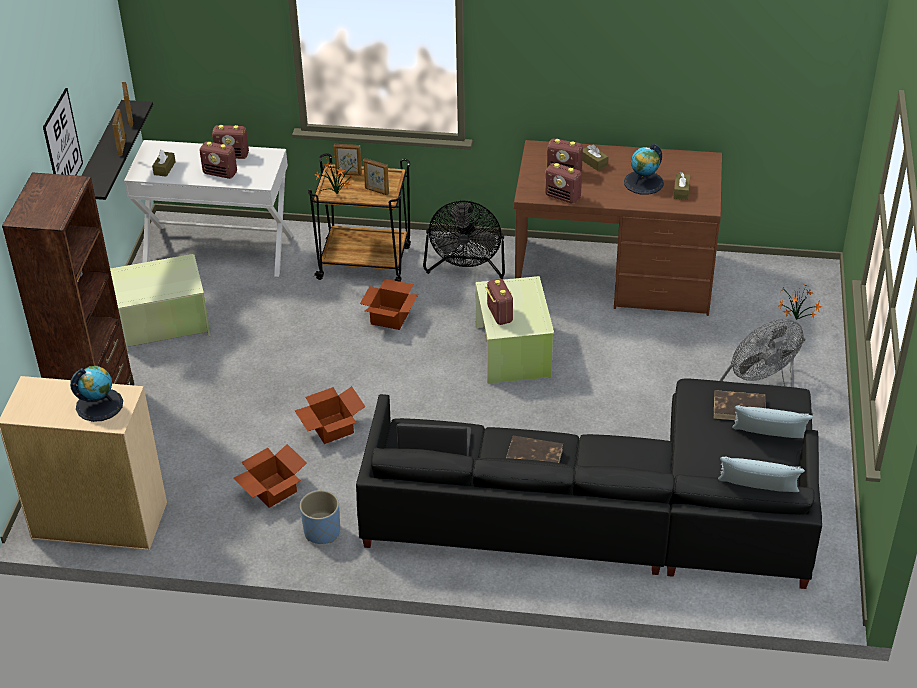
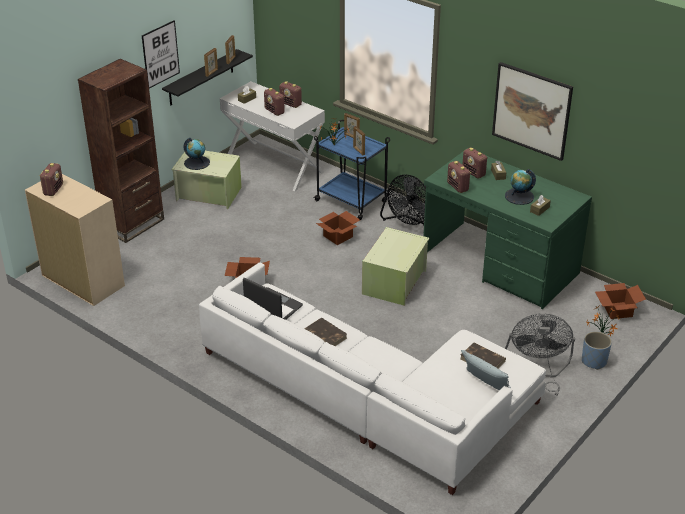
camera: 30 degrees right, 5 degrees down
(99, 405) = (81, 200): globe -> globe (197, 163)
(271, 490) = (185, 302): cardboard box -> cardboard box (616, 310)
(322, 532) = (191, 335): blue planter -> blue planter (594, 361)
(365, 263) = (351, 202): brown cart -> blue cart
(499, 314) = (383, 250): radio -> radio (53, 190)
(614, 277) = (499, 264): brown desk -> green desk
(615, 508) = (373, 395): black sofa -> white sofa
(622, 65) = (532, 110): none -> picture
(757, 491) = (425, 404): blue pillow -> none

